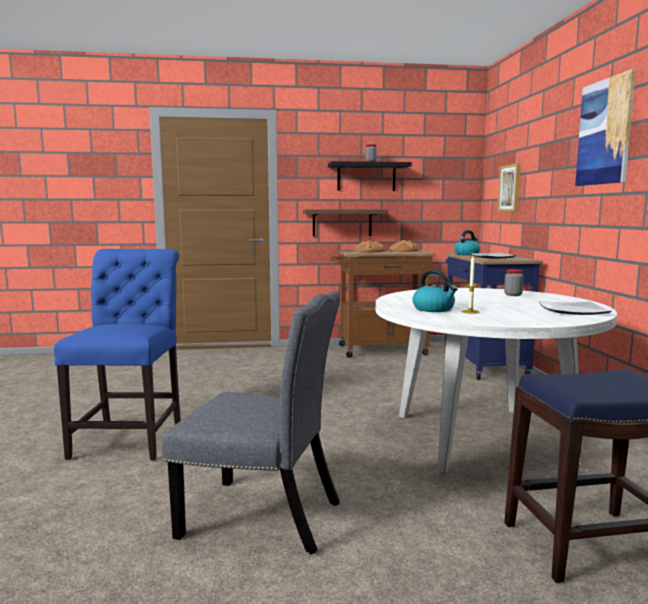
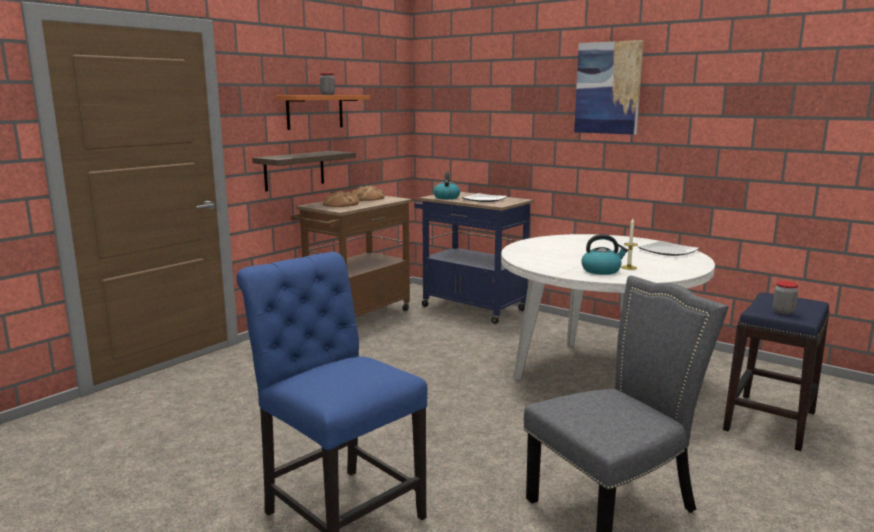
camera: 45 degrees left, 5 degrees up
(366, 177) = (315, 111): black shelf -> orange shelf
(510, 188) = (466, 125): picture -> none
(513, 295) = (584, 241): jar -> jar (783, 312)

